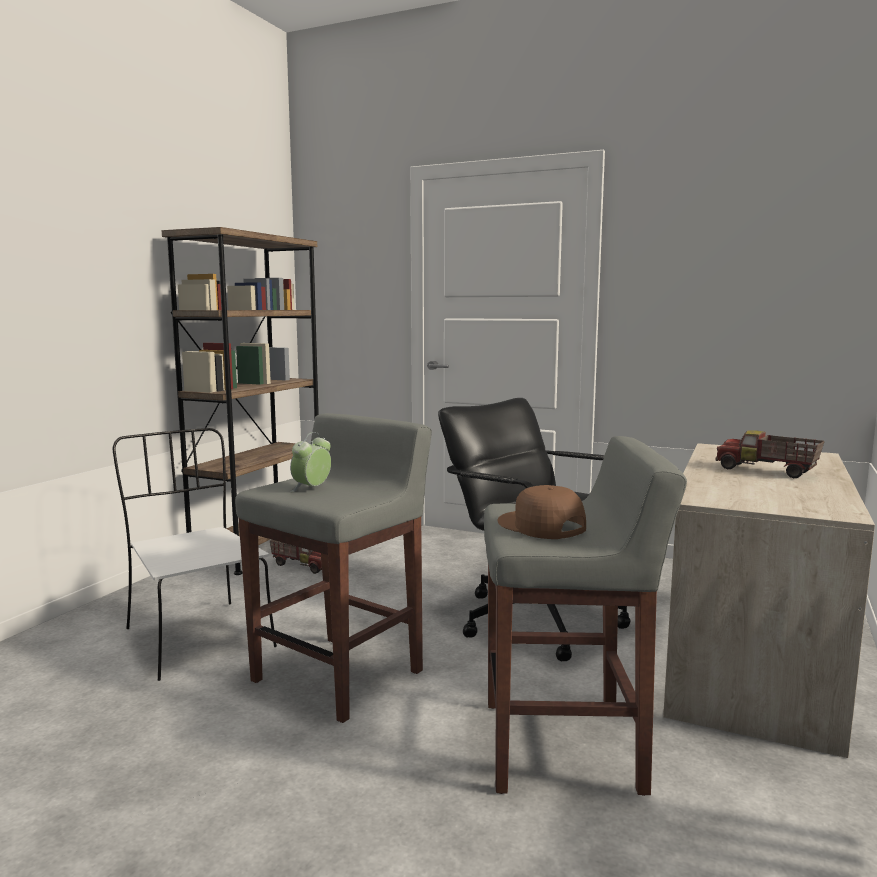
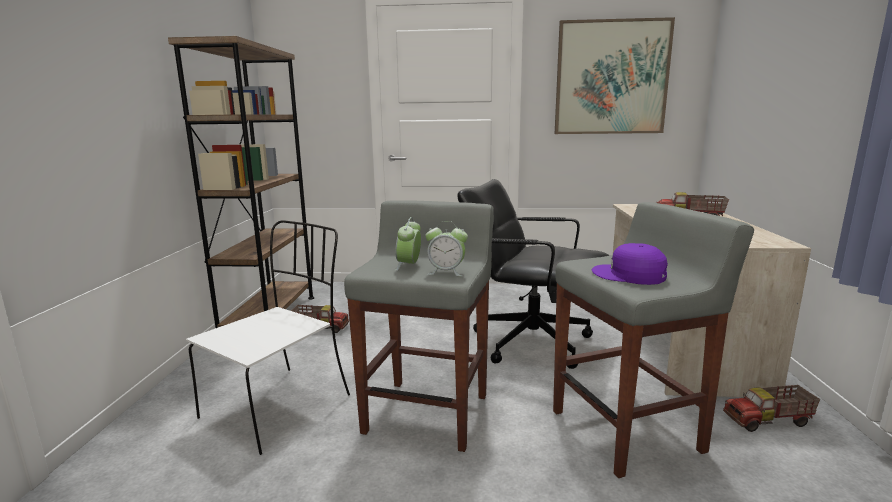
camera: 20 degrees left, 5 degrees up
(197, 637) = (279, 405): white chair -> white chair turned 90 degrees clockwise
(338, 499) = (446, 272): none -> alarm clock
(540, 526) = (629, 275): brown cap -> purple cap
(728, 264) = (611, 78): none -> picture
(789, 781) = (768, 421): none -> toy truck

